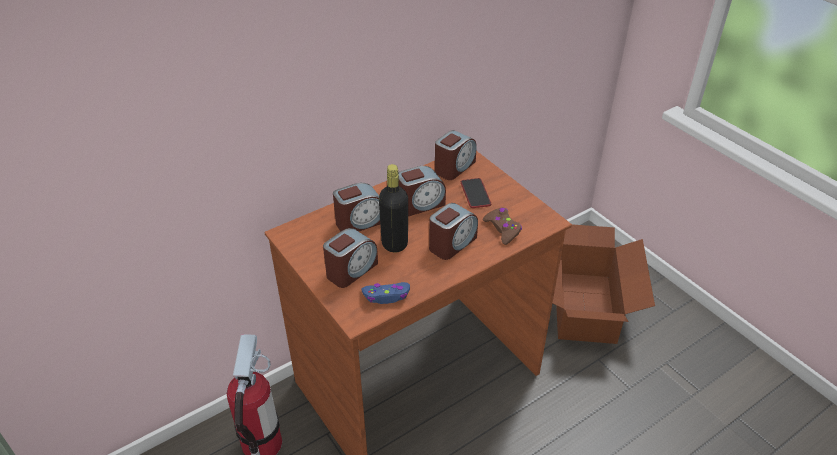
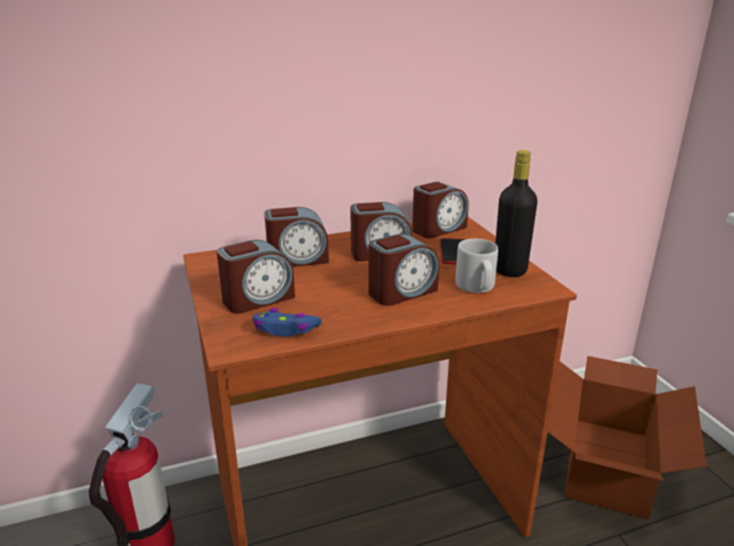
camera: 15 degrees right, 15 degrees down
(394, 244) = (327, 282): black bottle -> black bottle (510, 270)
(502, 229) = (476, 287): brown game controller -> grey mug

